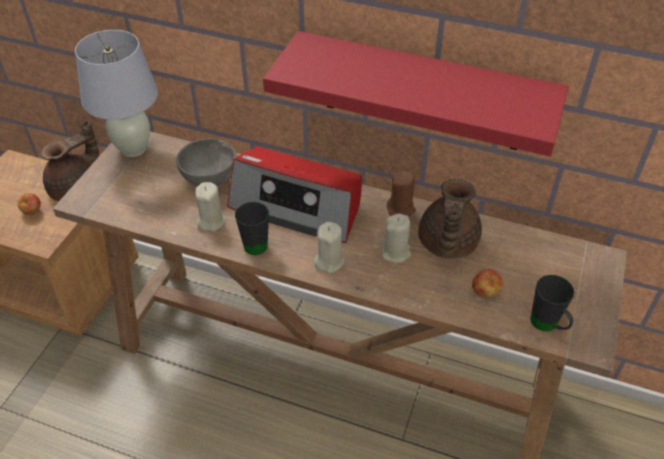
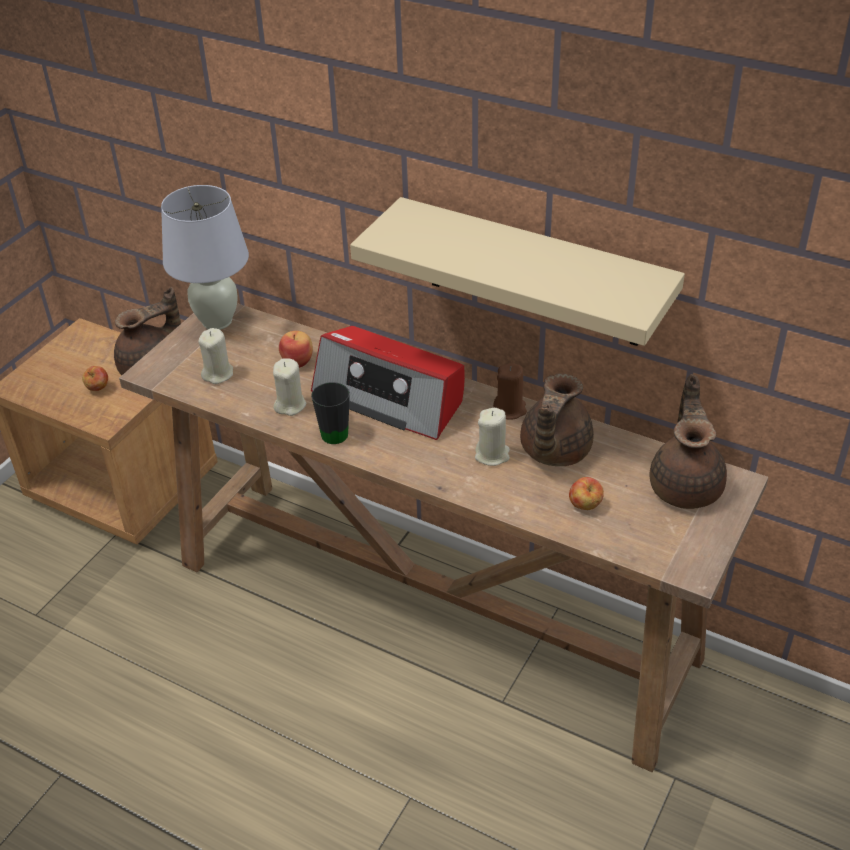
camera: 10 degrees right, 5 degrees down
(210, 179) = (298, 361): grey bowl -> apple
(329, 261) = (413, 458): beige candle -> beige candle (218, 374)
(423, 92) = (533, 273): red shelf -> beige shelf
(547, 326) = (648, 547): black mug -> none
(563, 265) = (686, 485): none -> brown teapot

